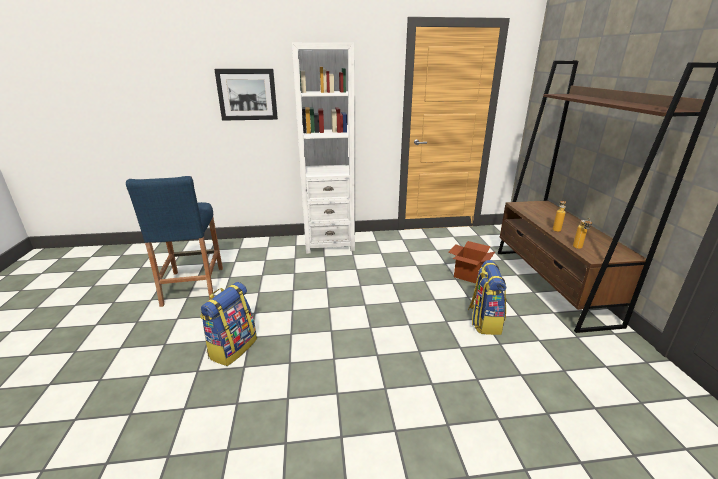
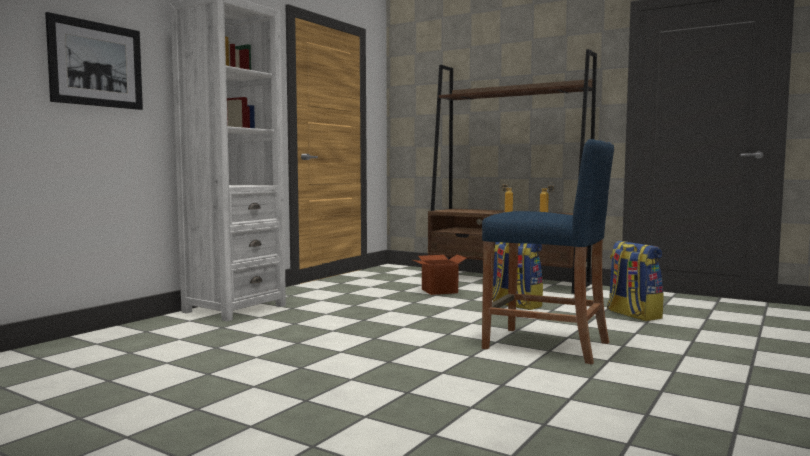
camera: 50 degrees left, 20 degrees down
(193, 286) = (124, 385): blue stool -> blue stool (546, 345)
(232, 348) = (355, 390): backpack -> backpack (632, 315)

